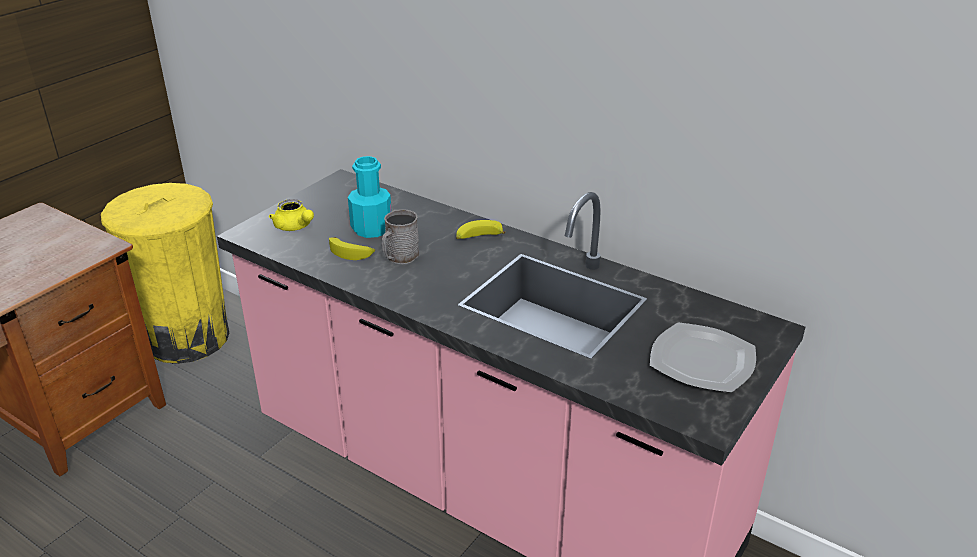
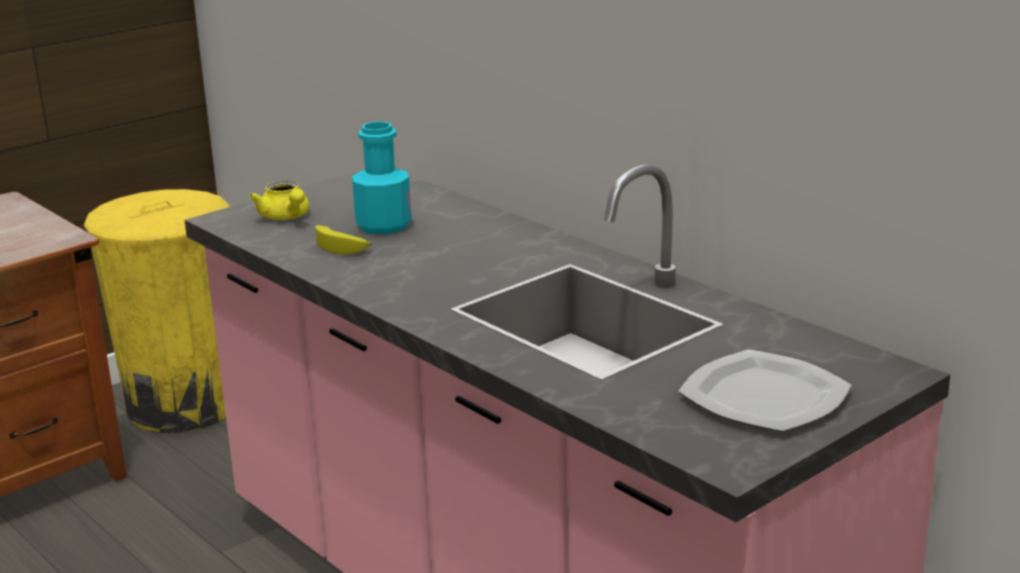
camera: 15 degrees right, 10 degrees down
(399, 257) = (402, 256): grey mug -> none
(478, 237) = (521, 243): banana -> none

